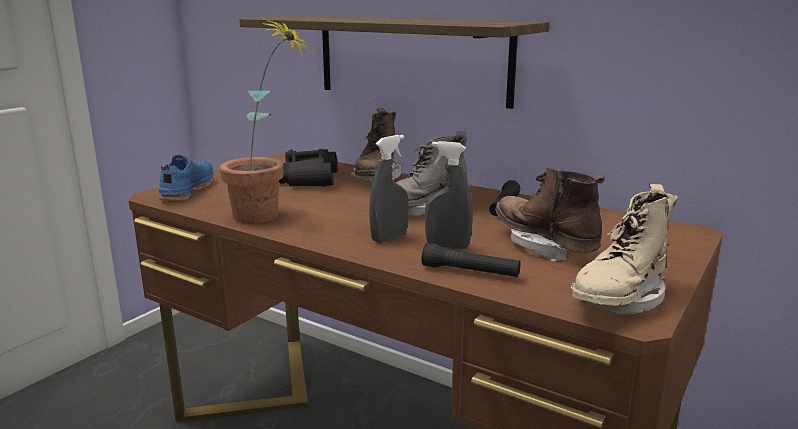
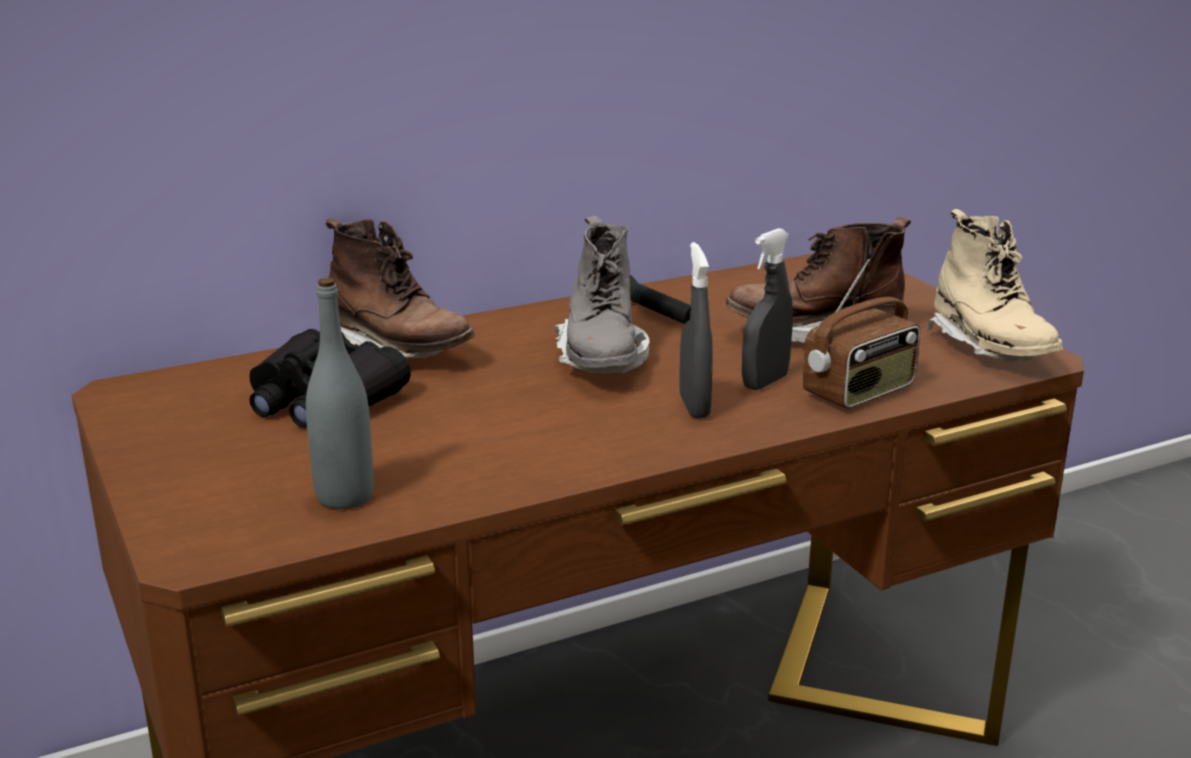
camera: 60 degrees left, 5 degrees up
(186, 191) = (212, 519): blue shoe -> none
(220, 202) = (344, 496): none -> grey bottle
(268, 217) = (491, 469): potted plant -> none
(411, 58) = (381, 113): shelf -> none
(470, 272) = (860, 392): black flashlight -> radio

